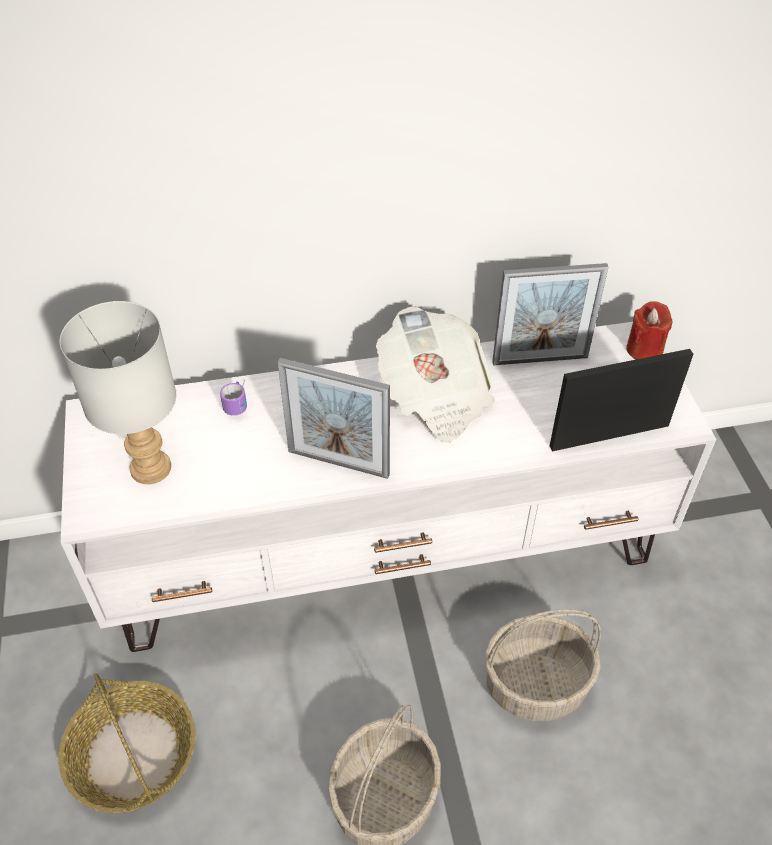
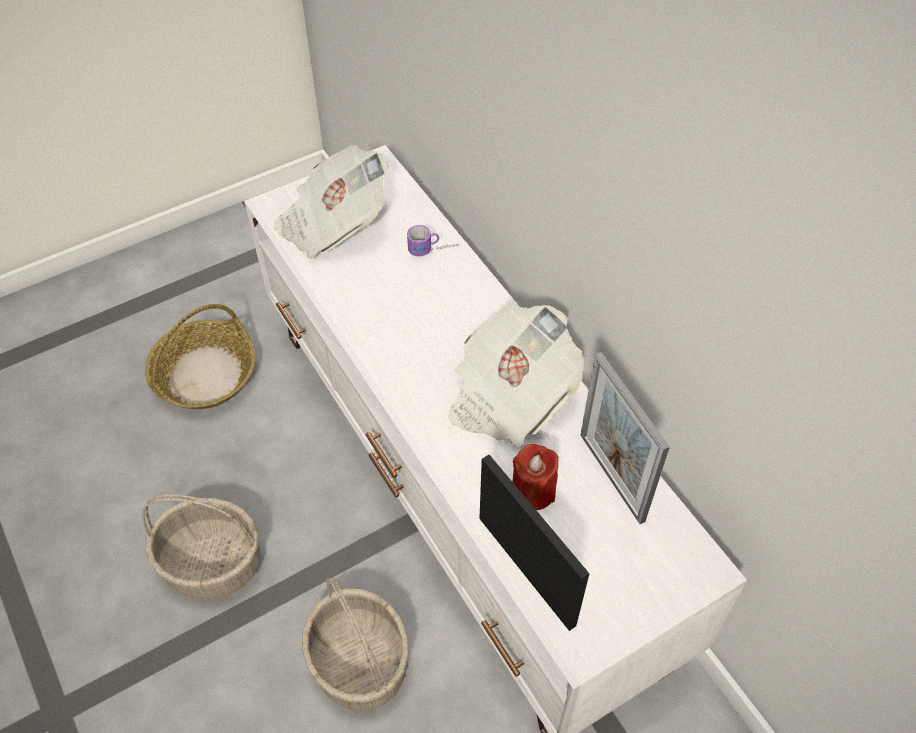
camera: 70 degrees right, 5 degrees up
(151, 469) = (333, 223): grey table lamp -> newspaper
(338, 463) = (390, 345): picture frame -> none
(644, 349) = (687, 583): red candle -> red candle (533, 491)

